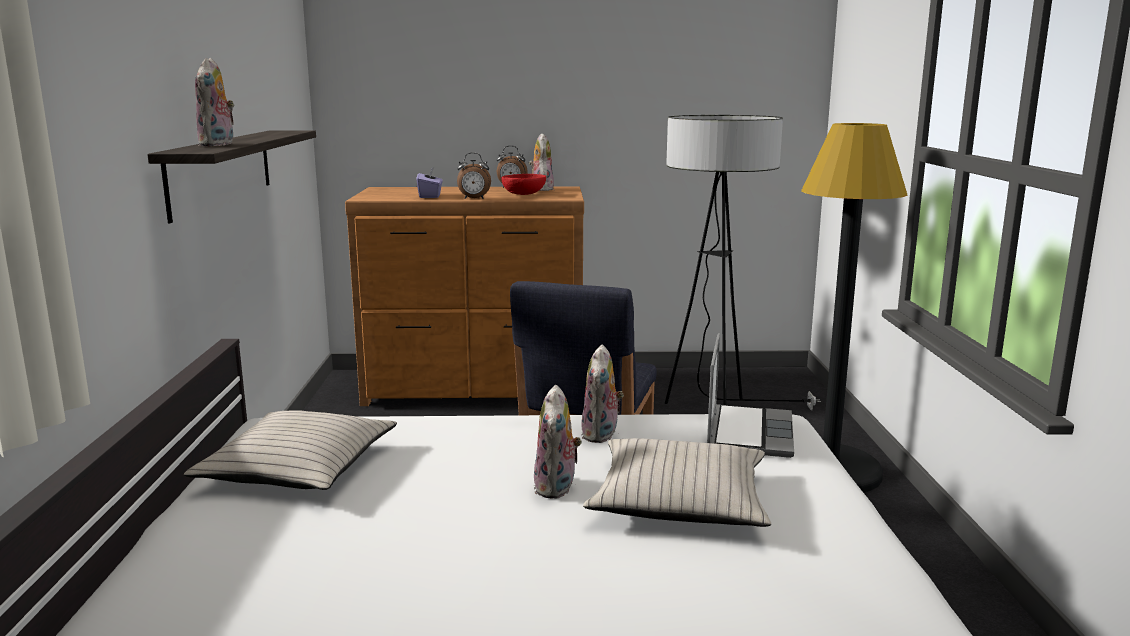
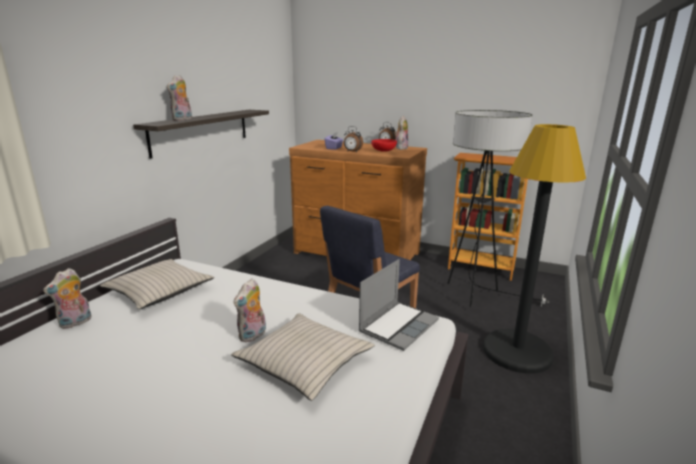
camera: 25 degrees right, 5 degrees up
(602, 435) = (315, 307): plush toy -> plush toy (75, 323)
(690, 376) = (481, 268): none -> bookcase

